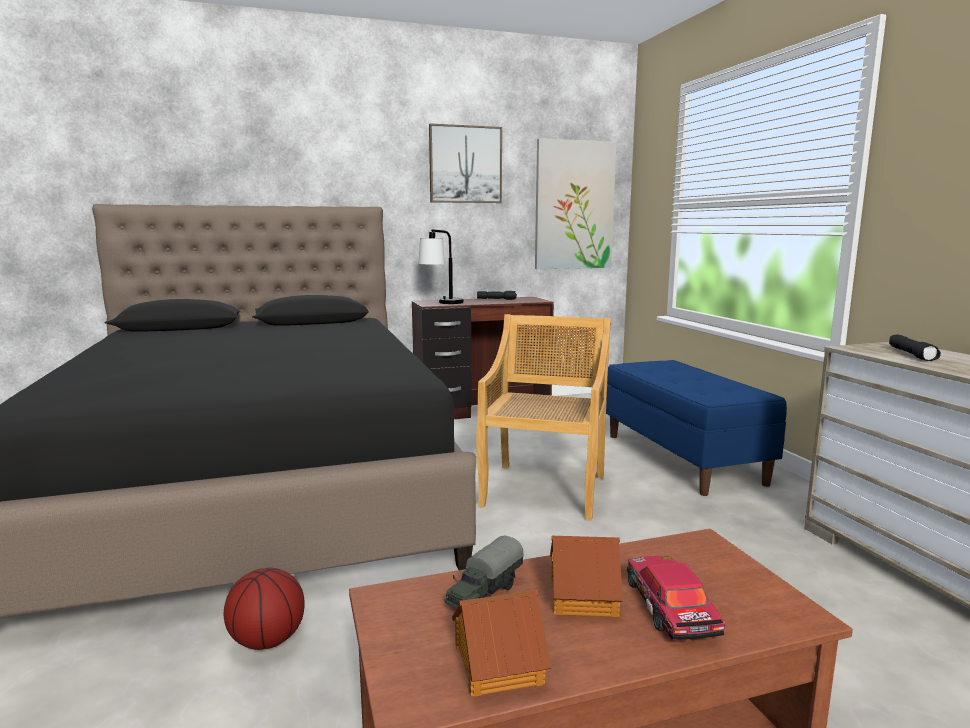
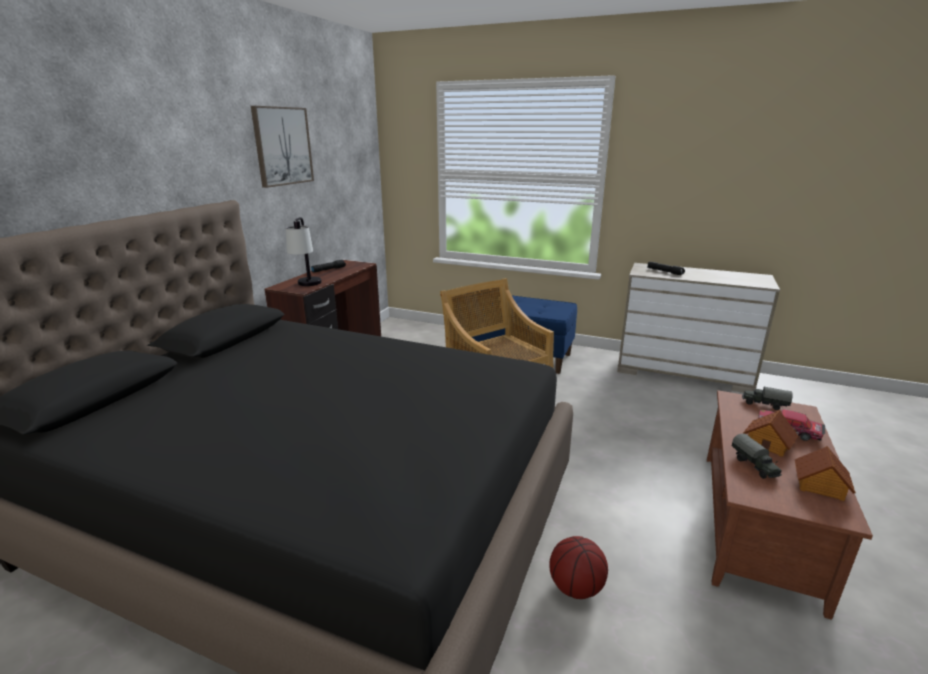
camera: 50 degrees left, 10 degrees up
(574, 205) = (353, 176): picture -> none
(738, 573) = (764, 404): none -> toy truck

